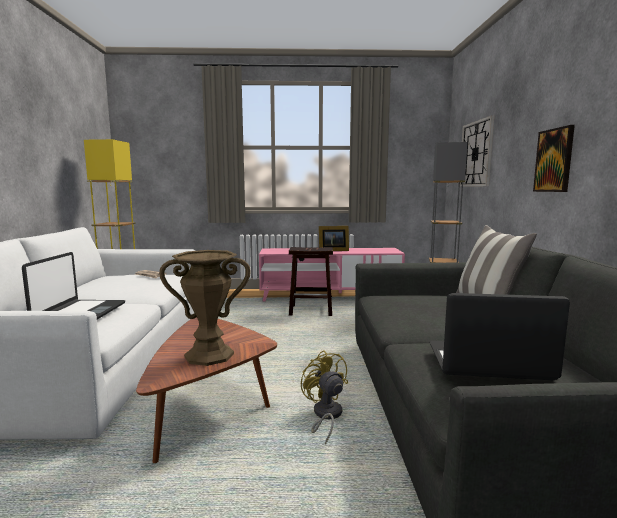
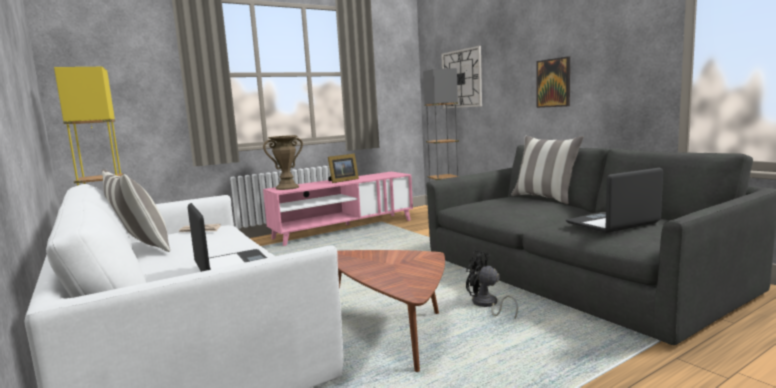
camera: 30 degrees left, 0 degrees up
(90, 282) = (141, 248): none -> pillow
(209, 355) = (412, 270): brown vase -> brown vase (287, 187)
(311, 310) = (347, 243): brown stool -> none
(325, 416) = (486, 305): yellow fan -> black fan

